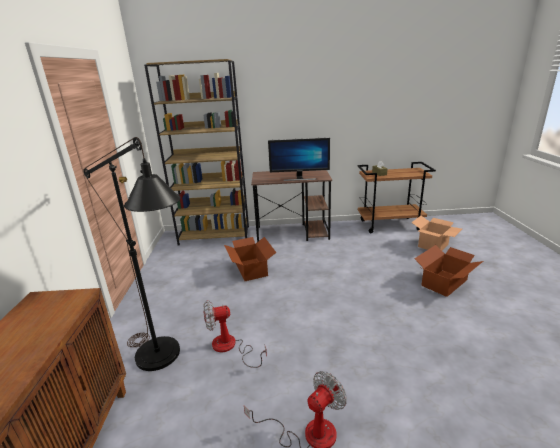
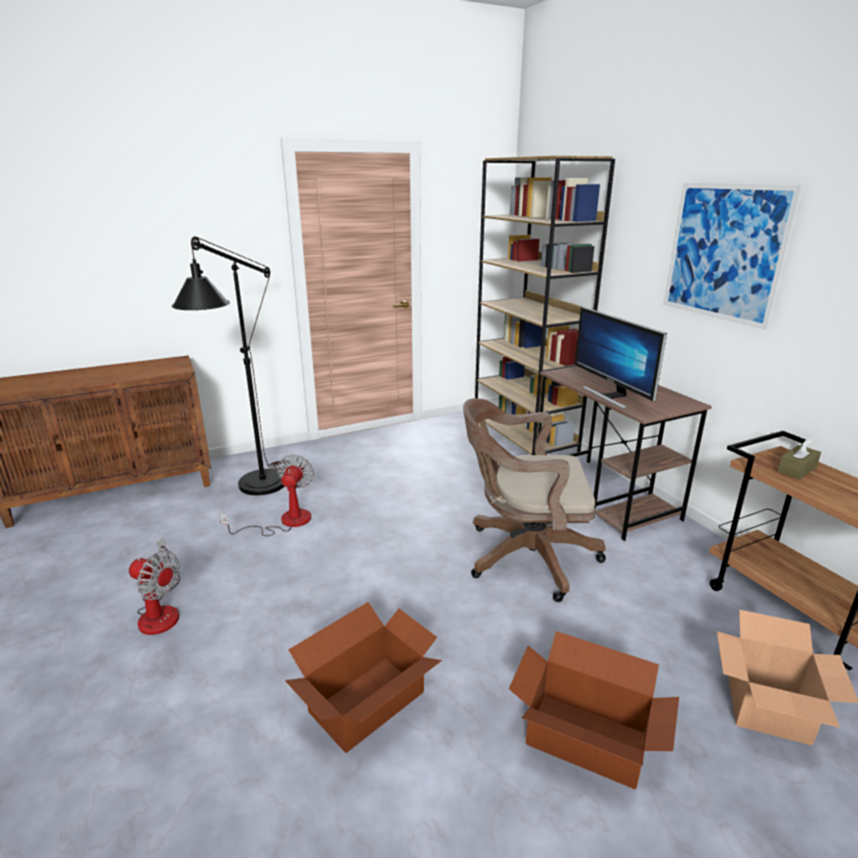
camera: 65 degrees right, 0 degrees up
(230, 347) = (285, 522): fan -> fan turned 45 degrees clockwise
(251, 269) = (457, 490): cardboard box -> cardboard box (368, 702)
(312, 100) = (724, 252): none -> picture
(327, 265) = (523, 556): none -> brown office chair

